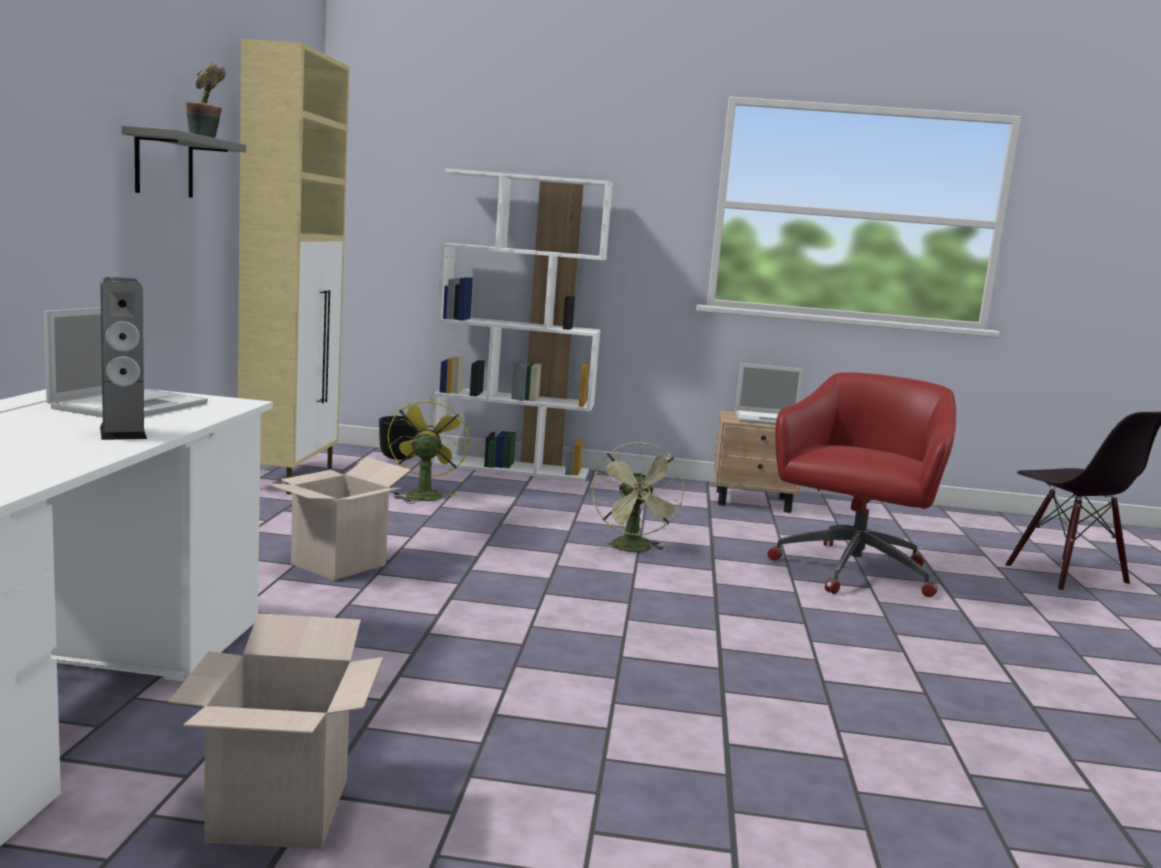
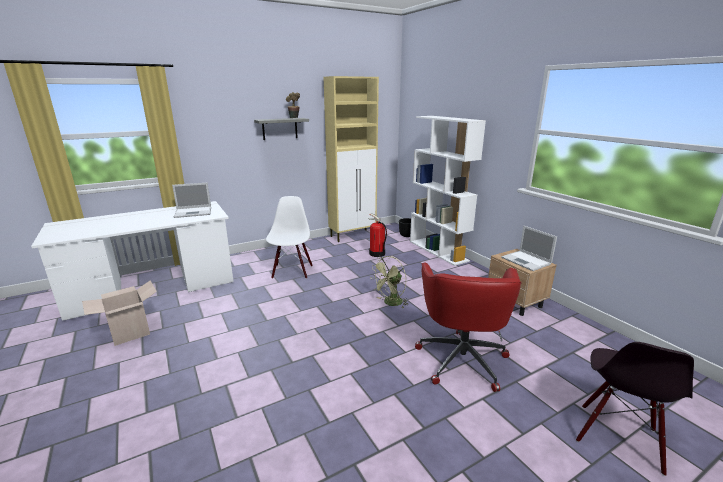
camera: 55 degrees right, 10 degrees up
(123, 432) = (159, 222): speaker -> none
(338, 564) = (291, 271): cardboard box -> white chair
(423, 494) = (376, 253): yellow fan -> fire extinguisher
(852, 572) = (462, 358): red office chair -> red office chair turned 105 degrees clockwise

